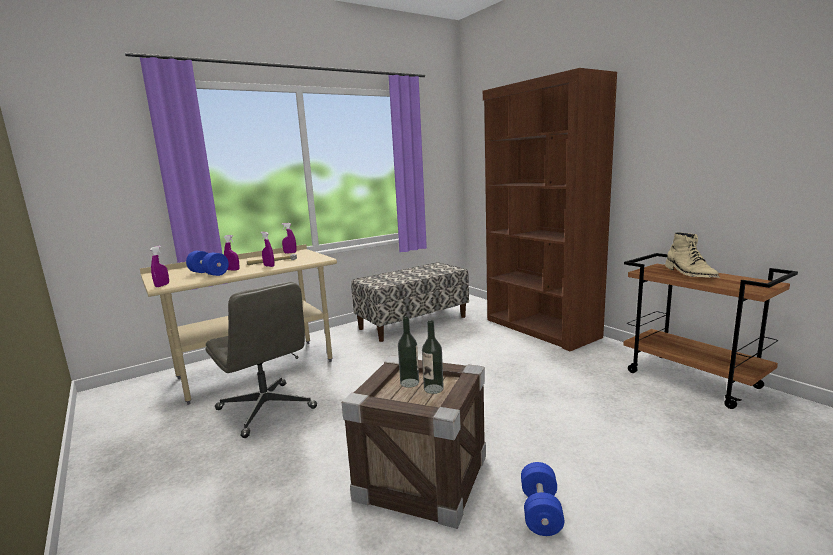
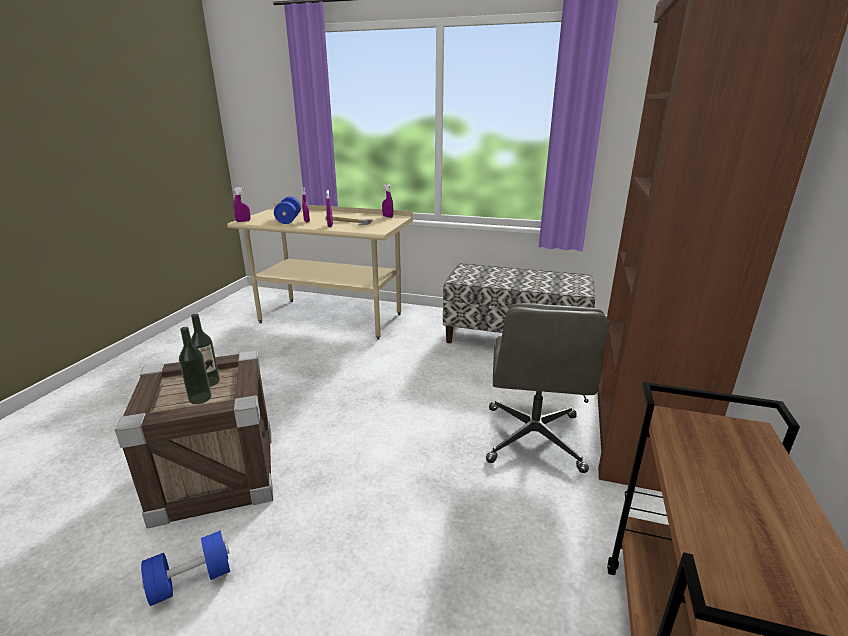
camera: 50 degrees right, 10 degrees up
(267, 409) = (275, 353): grey office chair -> grey office chair (534, 439)
(690, 274) = (742, 478): beige boot -> none

